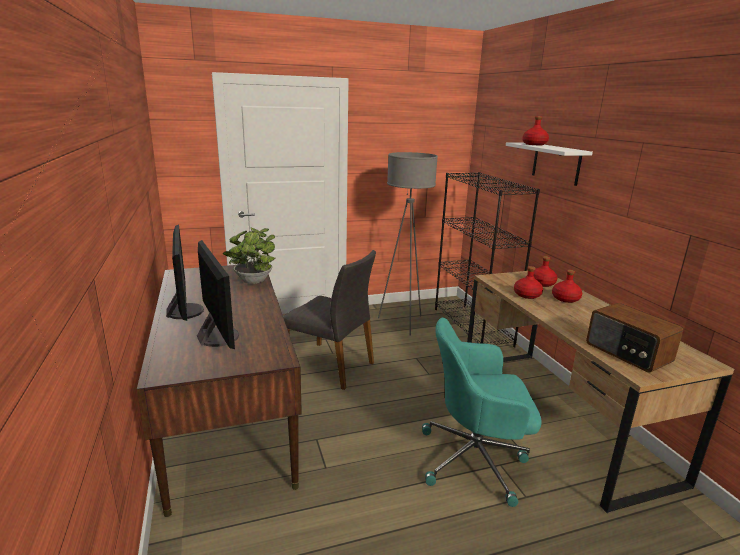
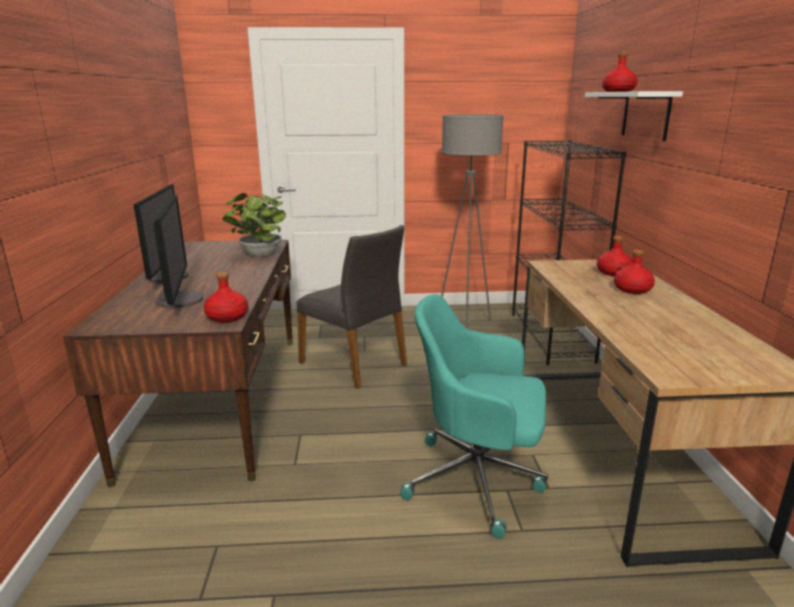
camera: 15 degrees right, 0 degrees up
(527, 295) = (581, 283): red bottle -> red bottle (228, 317)
(627, 353) = (672, 351): radio -> none

